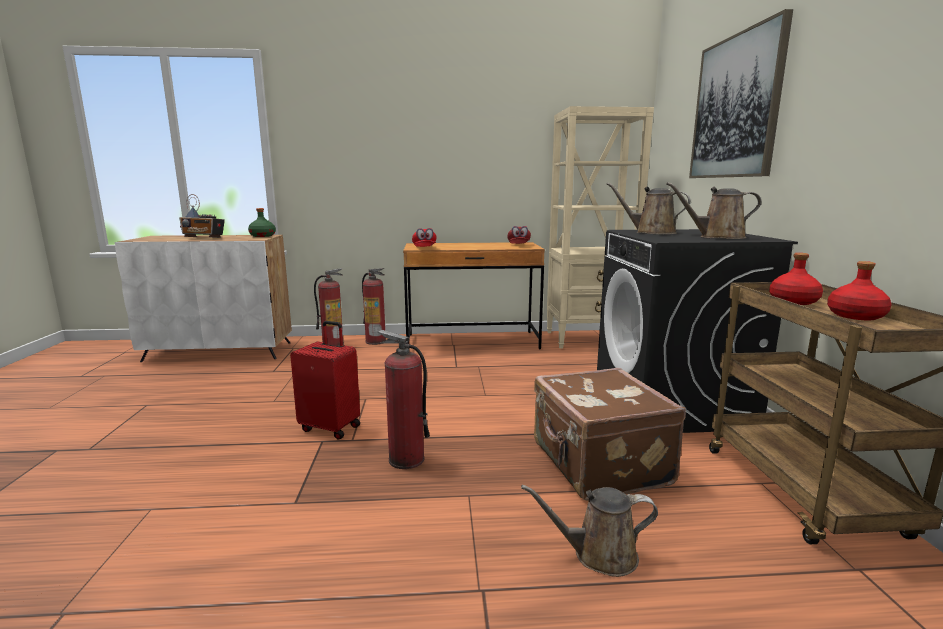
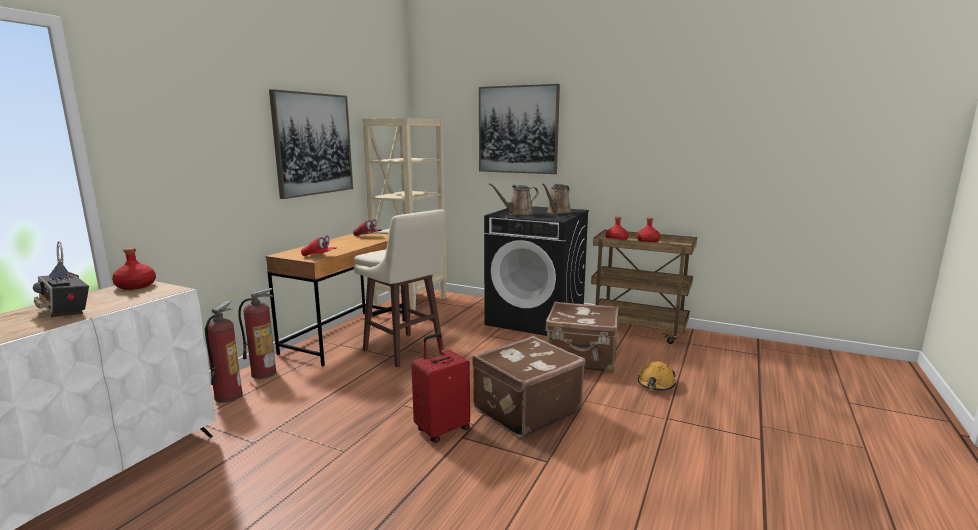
camera: 60 degrees left, 0 degrees up
(204, 238) = (66, 311): radio -> radio turned 90 degrees clockwise
(263, 236) = (136, 286): green bottle -> red bottle
(406, 459) = (525, 410): fire extinguisher -> brown suitcase
(474, 368) = (404, 350): none -> beige stool
(479, 143) = (313, 144): none -> picture
(598, 554) = (656, 384): brown watering can -> orange hard hat

